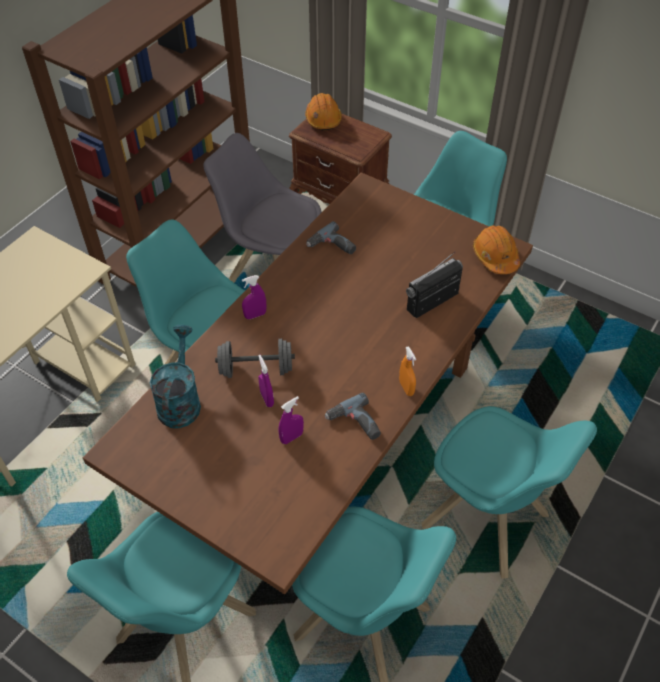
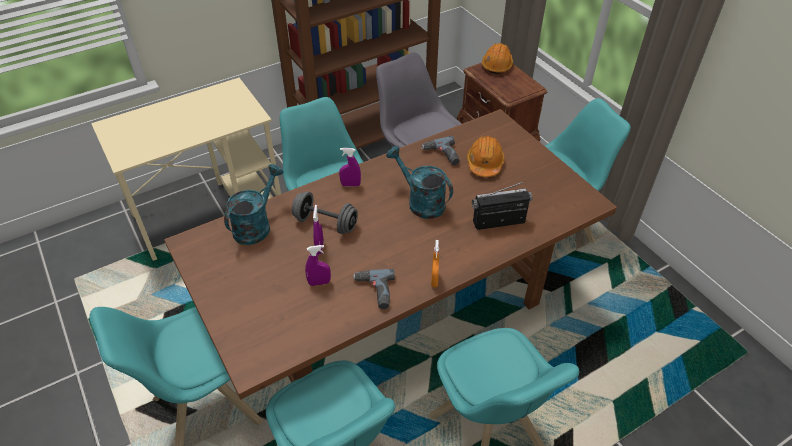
camera: 25 degrees right, 5 degrees down
(342, 308) = (421, 202): none -> turquoise watering can
(495, 257) = (576, 205): orange hard hat -> orange hard hat (485, 163)

